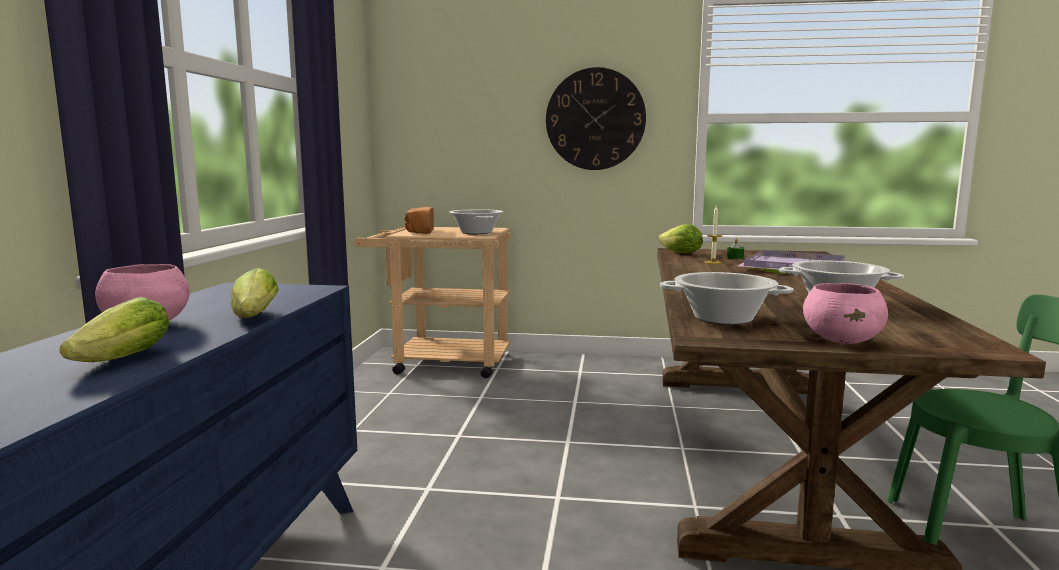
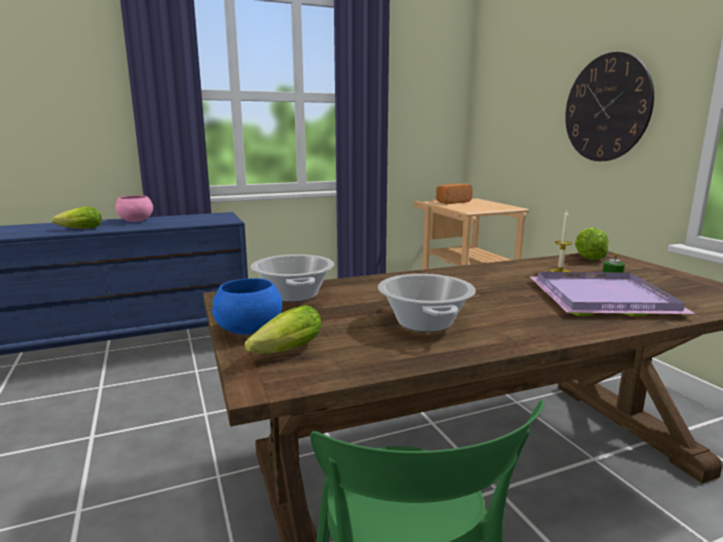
camera: 60 degrees right, 5 degrees up
(254, 318) = (156, 226): lettuce -> lettuce (283, 352)
(476, 232) = (478, 208): cooking pot -> none
(842, 340) = (249, 330): pink bowl -> blue bowl

